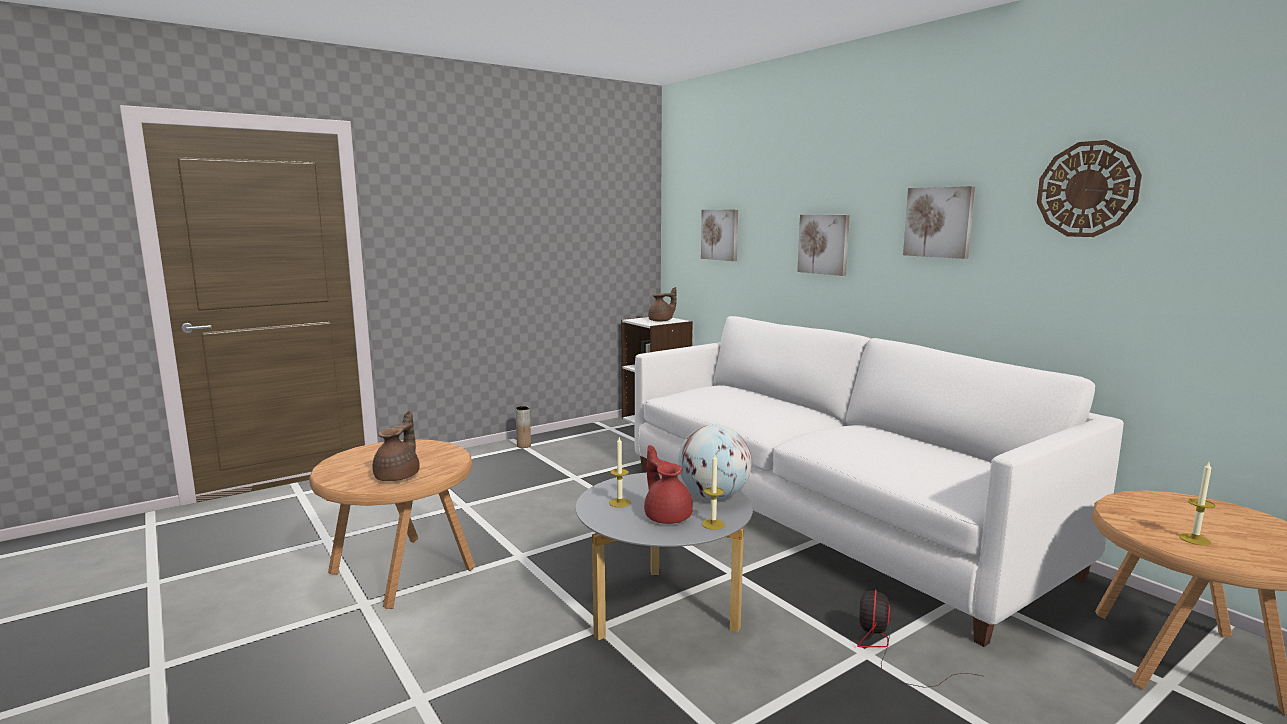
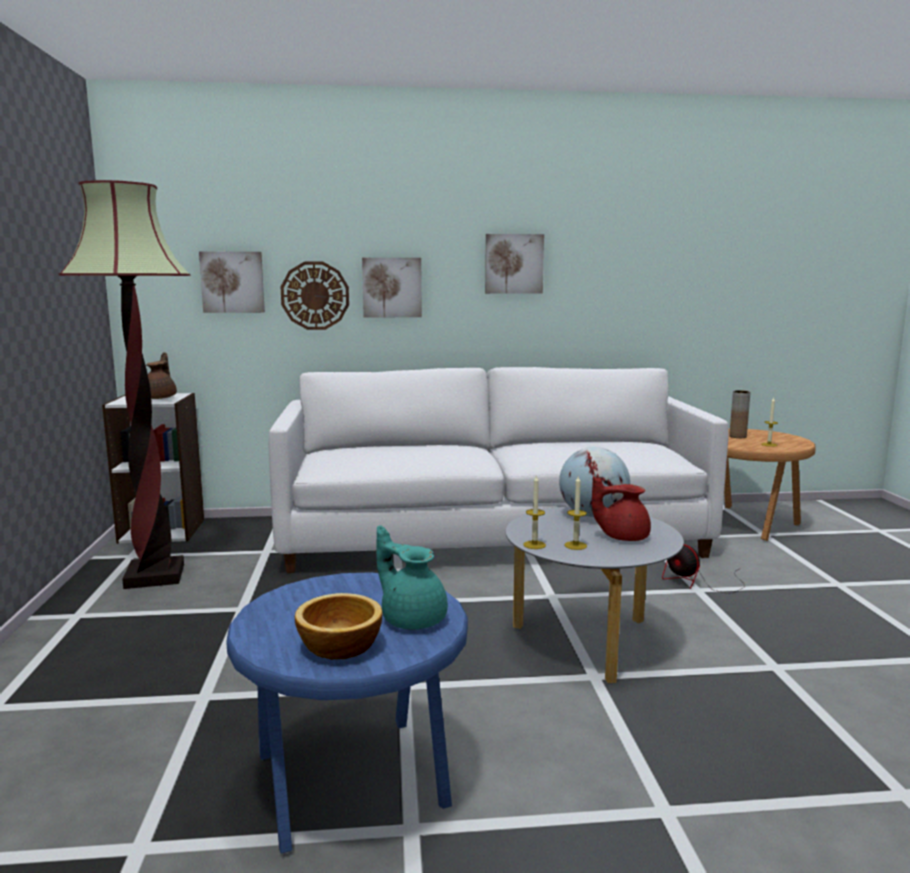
camera: 60 degrees left, 0 degrees up
(352, 469) = (338, 646): none -> bowl
(399, 476) = (412, 618): brown teapot -> turquoise teapot
(402, 573) = (355, 781): brown side table -> blue side table
(524, 446) = (75, 615): brown vase -> brown vase (737, 436)
(591, 443) = (154, 576): none -> floor lamp
(713, 524) = (651, 527): candle -> candle (534, 545)
(1087, 189) = (624, 239): wall clock -> wall clock (315, 295)

